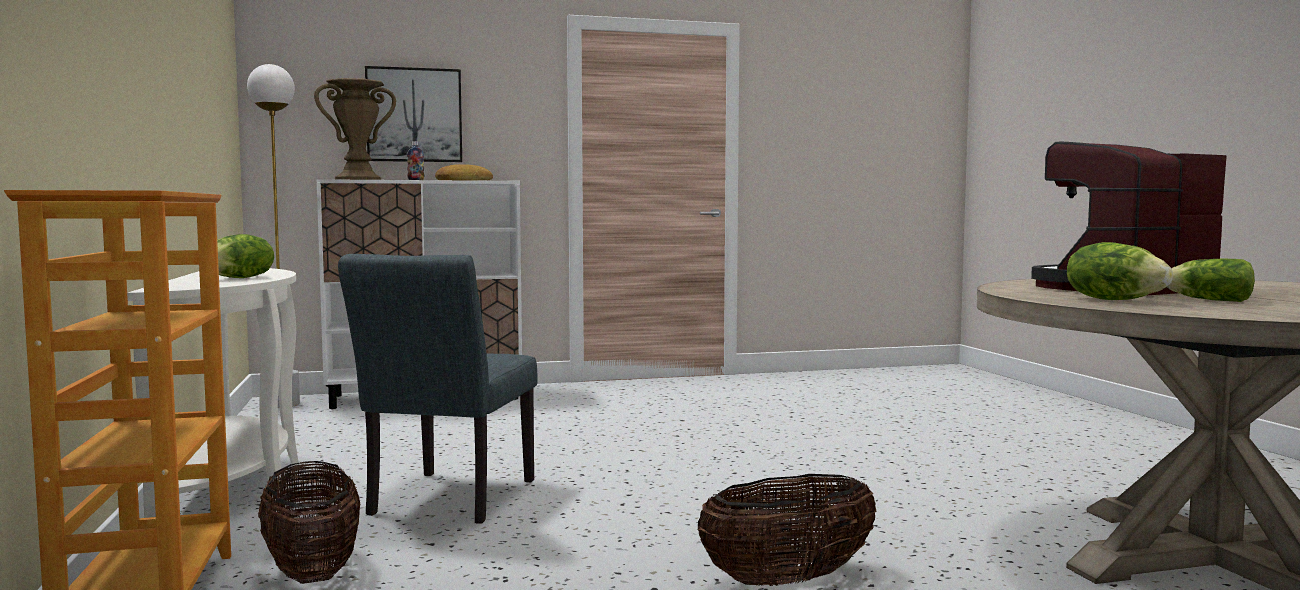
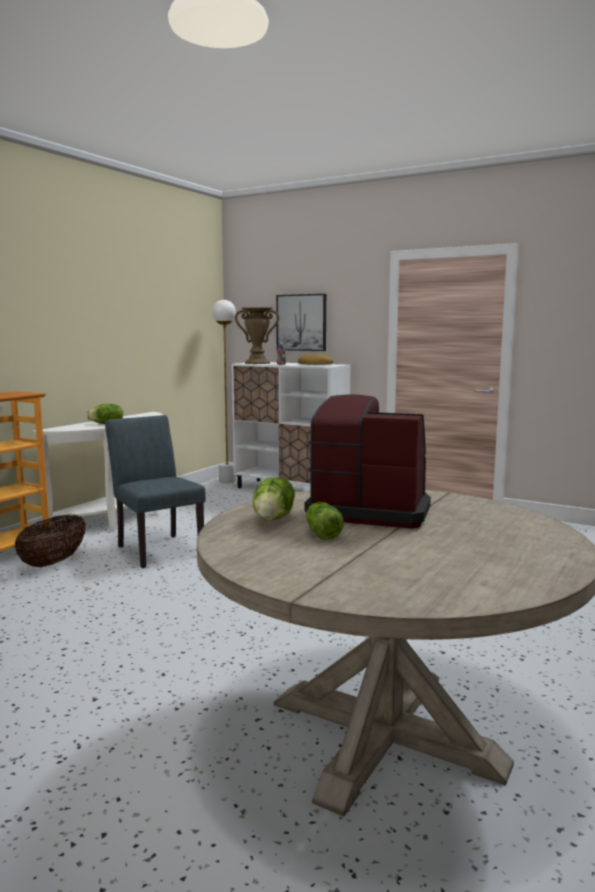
camera: 45 degrees right, 5 degrees up
(446, 501) = (157, 548): grey chair -> grey chair turned 90 degrees clockwise
(788, 580) = (161, 634): basket -> none

